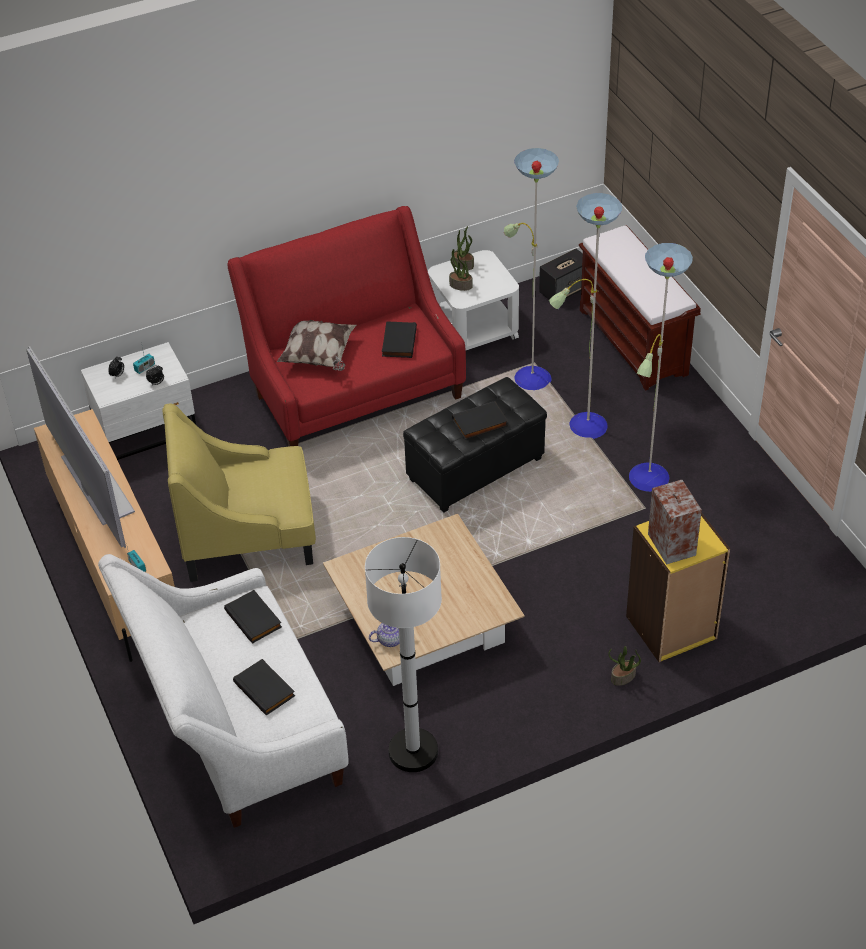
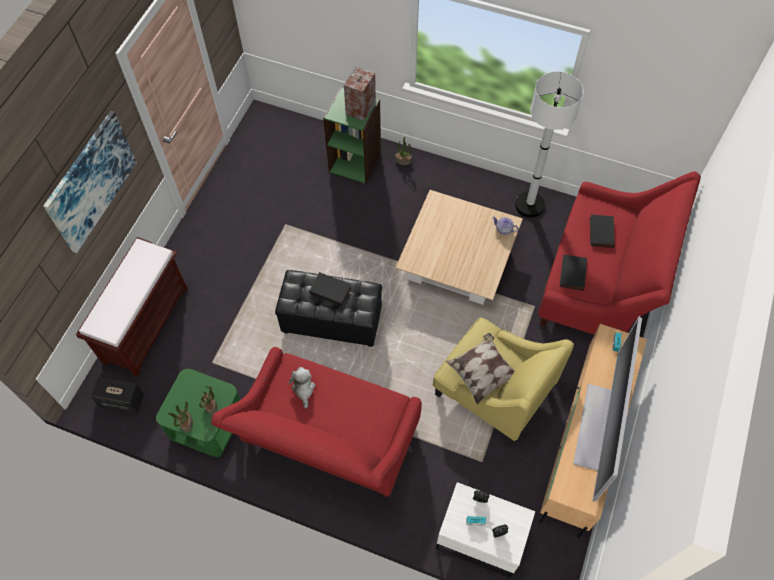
camera: 135 degrees left, 15 degrees up
(236, 728) = (601, 282): white sofa -> red sofa
(318, 356) = (360, 424): pillow -> pillow (482, 373)
(398, 342) = (303, 389): black book -> plush toy
(473, 328) = (207, 424): white side table -> green side table
(585, 426) = (246, 295): floor lamp -> none
(671, 628) = (355, 162): yellow bookcase -> green bookcase
(710, 184) = (90, 181): none -> picture

